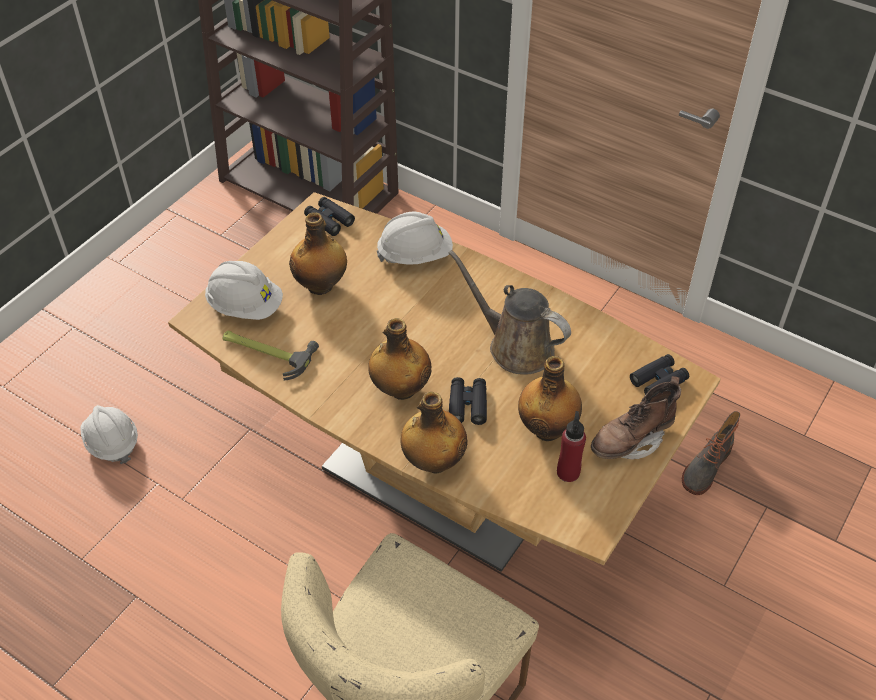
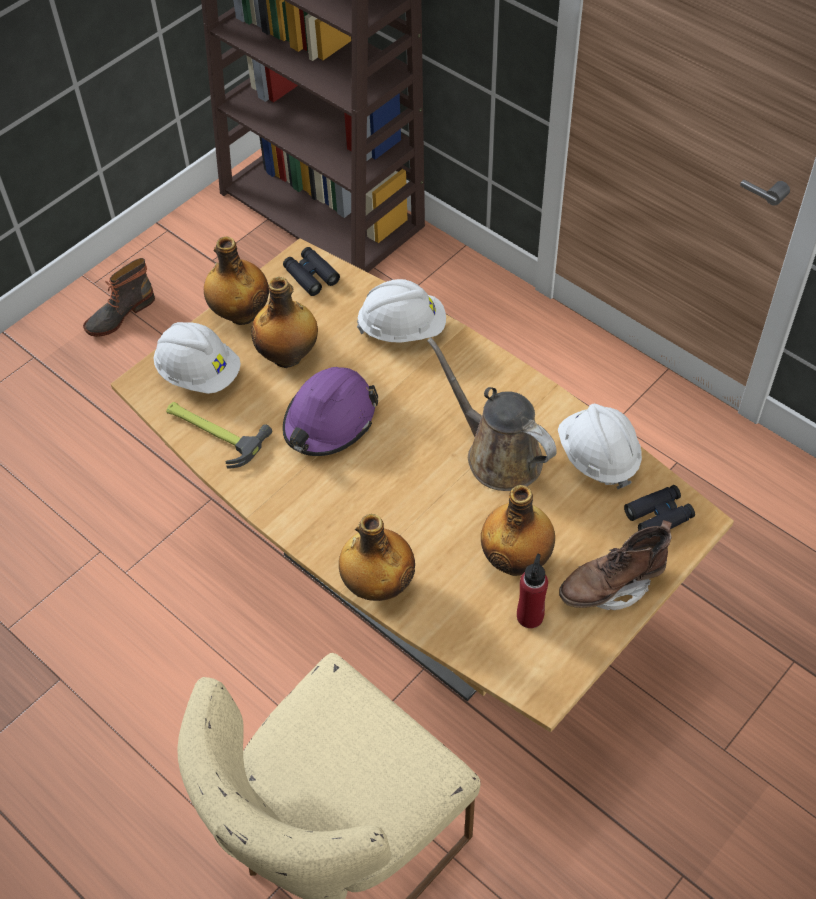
camera: 10 degrees right, 5 degrees up
(112, 442) = (58, 498): white hard hat -> white hard hat (597, 457)
(366, 333) = (329, 421): none -> purple hard hat
(400, 388) = (356, 493): bottle -> bottle (241, 314)
(467, 405) = (429, 521): black binoculars -> none
(705, 467) = (729, 604): boot -> boot (119, 314)

